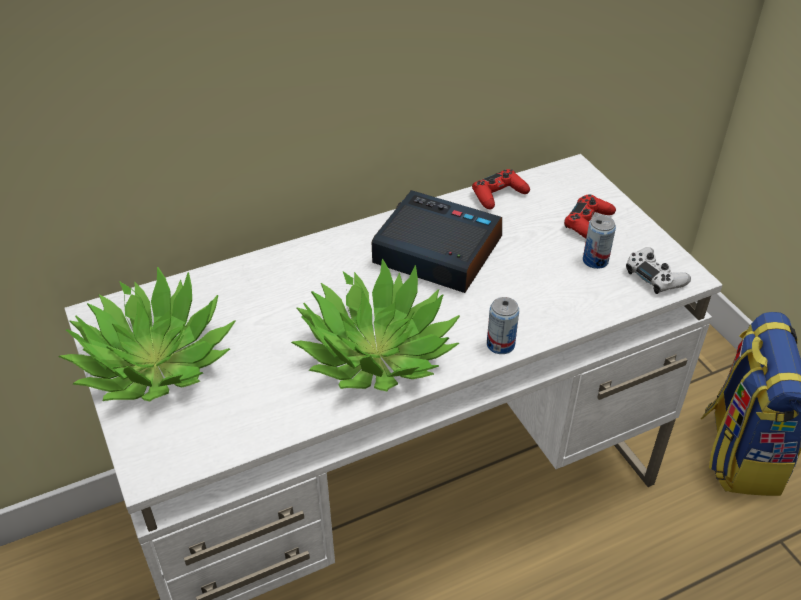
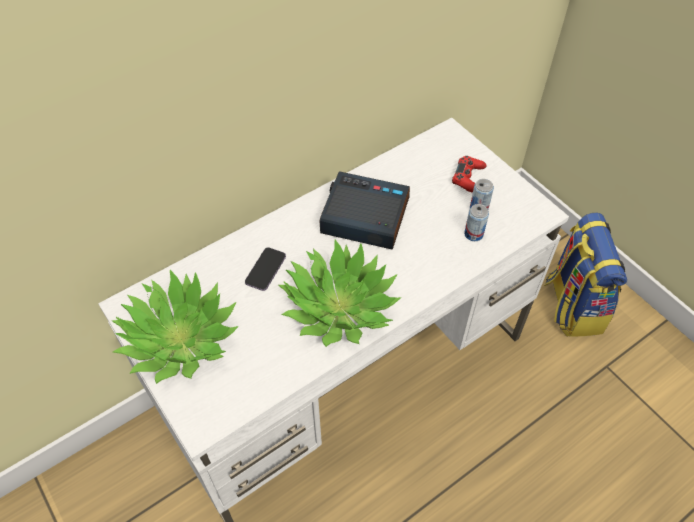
camera: 10 degrees left, 10 degrees up
(289, 297) = (265, 270): none -> phone
(498, 195) = (399, 161): red game controller -> none
(500, 344) = (425, 288): can -> can (473, 234)
(654, 276) = (522, 216): white game controller -> none

